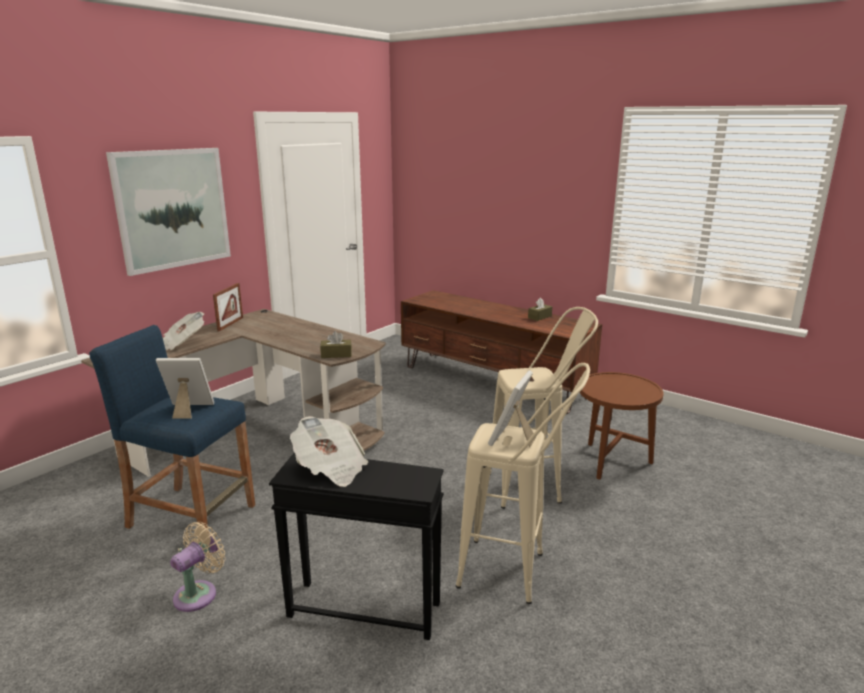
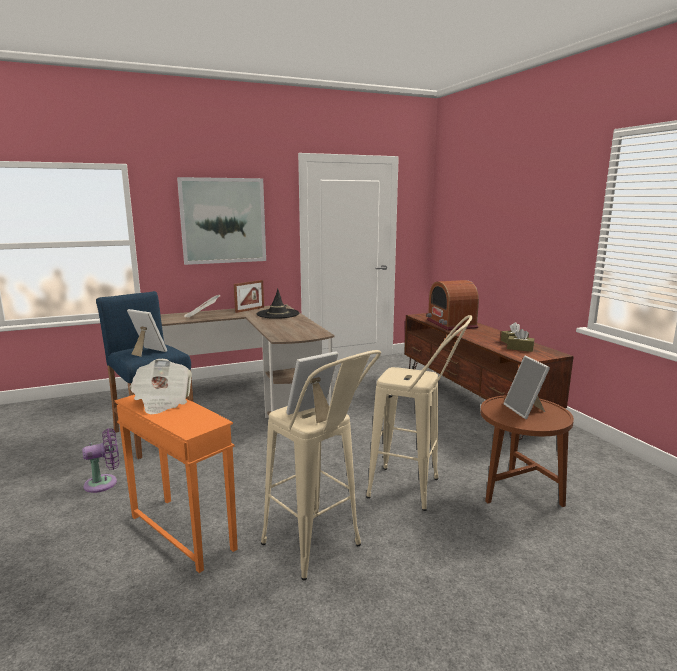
camera: 30 degrees right, 5 degrees down
(199, 593) = (104, 483): beige fan -> purple fan
(276, 324) = (278, 314): none -> black hat
(336, 354) = (285, 337): brown tissue box -> brown tissue box (520, 348)
(363, 608) = (182, 531): black side table -> orange side table
(460, 306) = (451, 324): none -> radio
(618, 386) = (525, 410): none -> picture frame

